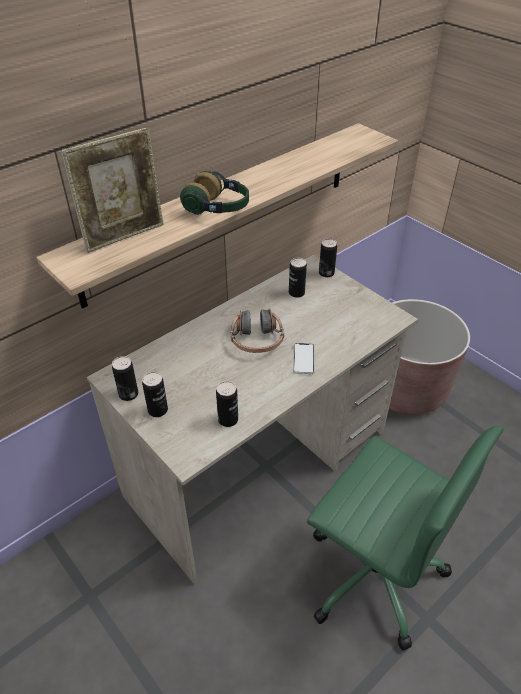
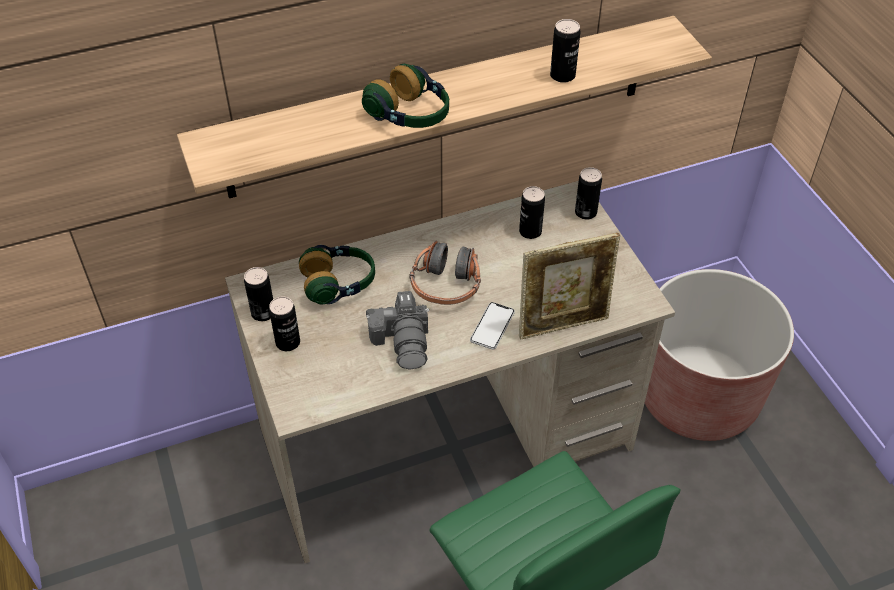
camera: 20 degrees right, 5 degrees up
(125, 236) = (284, 129): picture frame -> picture frame (563, 324)
(178, 359) = (339, 283): none -> headphones
(228, 419) = (363, 378): can -> can (562, 75)
(245, 385) = (403, 341): none -> camera

